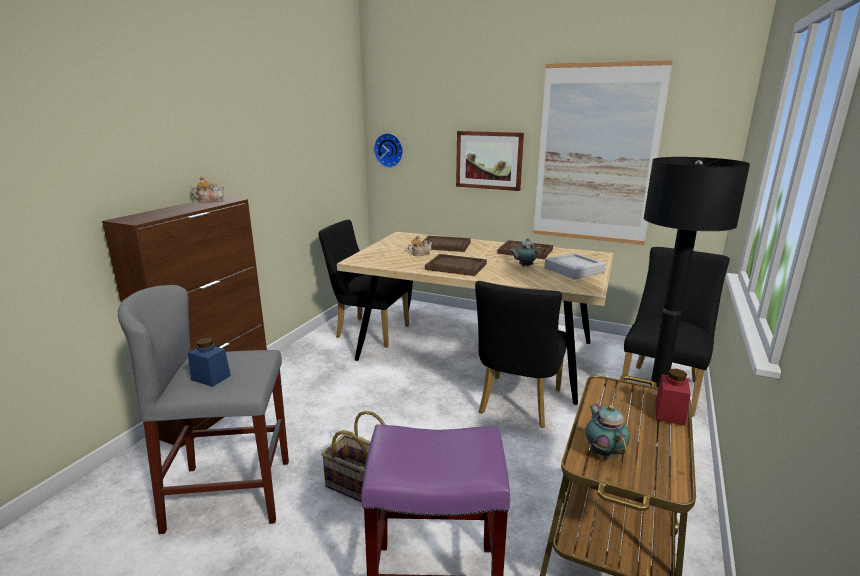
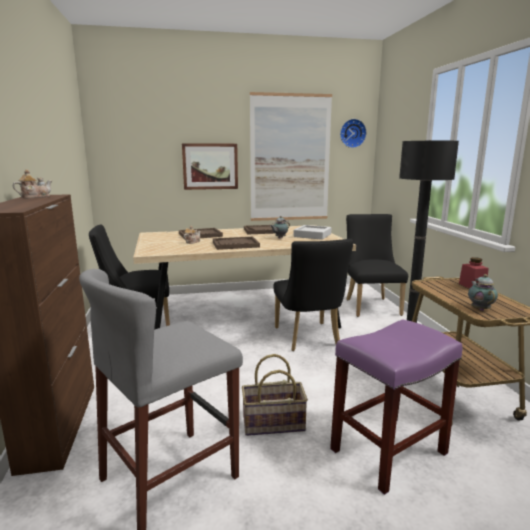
camera: 35 degrees left, 5 degrees down
(211, 378) = (174, 349): blue jar -> none
(389, 150) = (114, 162): wall clock -> wall clock (352, 133)
(603, 453) = (480, 309): teapot -> teapot turned 45 degrees clockwise

